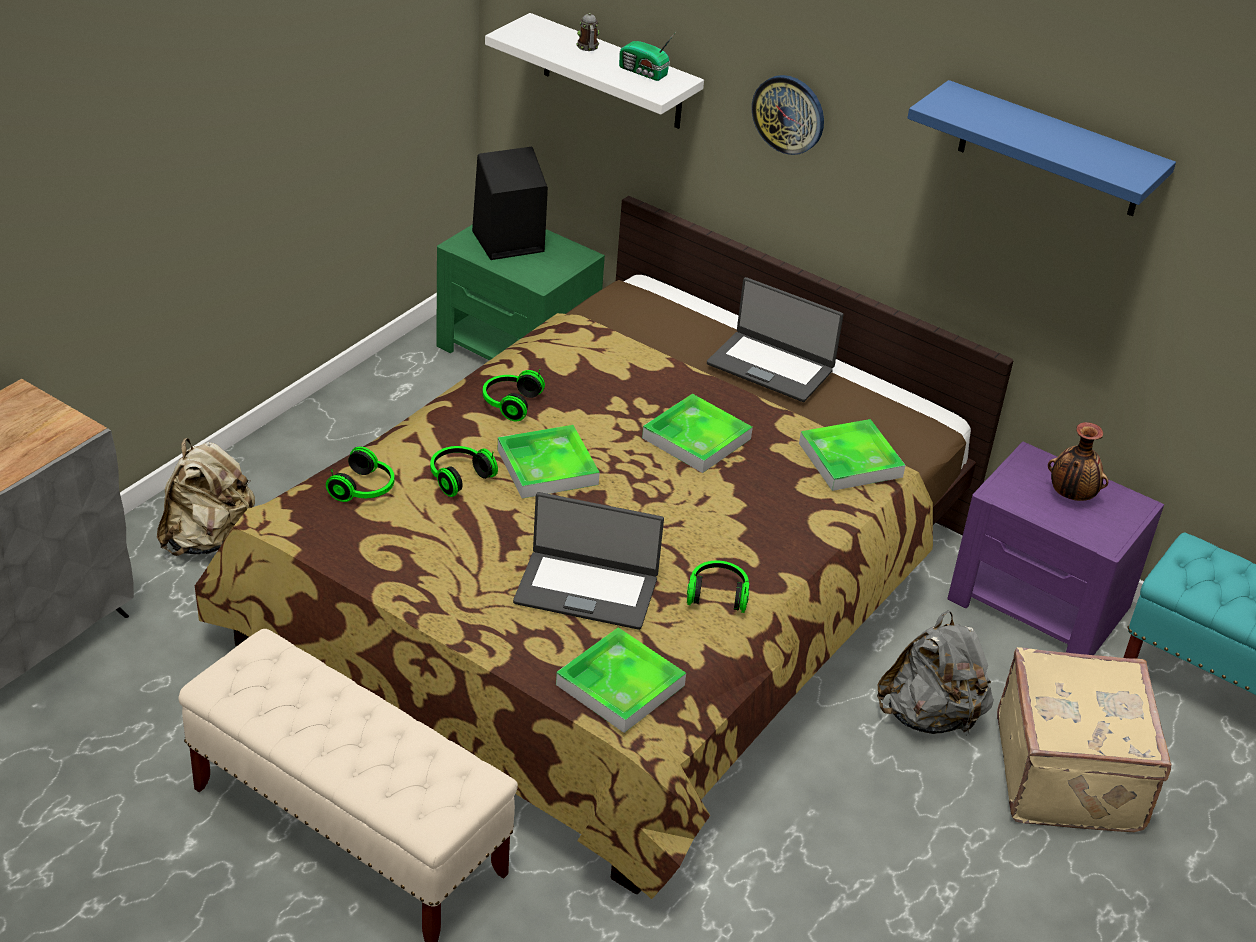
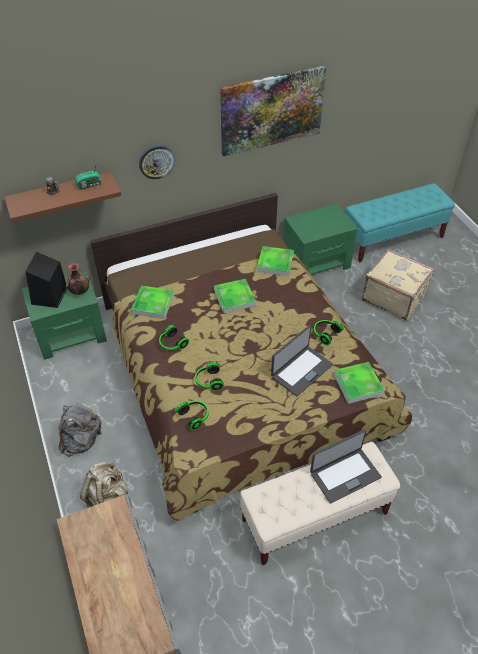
camera: 55 degrees left, 10 degrees up
(547, 467) = (221, 350): tray -> tray (153, 304)
(613, 73) = (61, 196): white shelf -> brown shelf
(771, 366) = (206, 257): laptop -> laptop (344, 474)
(930, 716) = (350, 316): grey backpack -> grey backpack (82, 440)
(1039, 603) = (316, 262): purple nightstand -> green nightstand
(1051, 151) = (271, 110): blue shelf -> picture
(1071, 496) = (319, 221): vase -> vase (80, 292)

